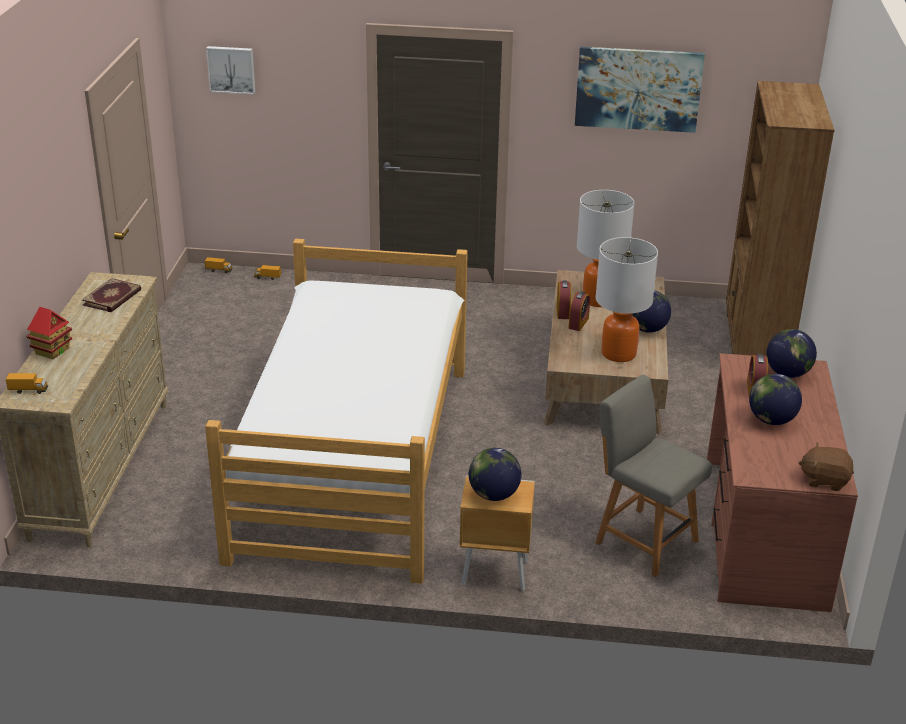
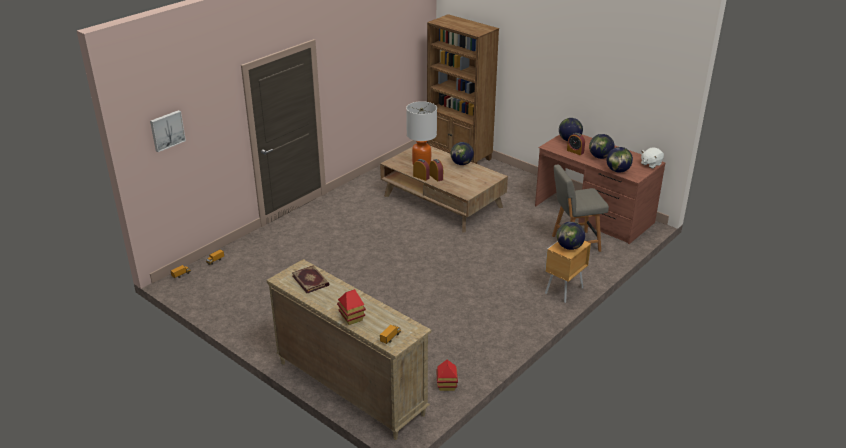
camera: 55 degrees left, 0 degrees up
(164, 542) = (446, 386): none -> toy house
(353, 459) = (434, 297): bed -> none
(618, 354) = (474, 178): table lamp -> none
(638, 89) = (371, 49): picture -> none
(747, 451) = (618, 171): none -> globe
(824, 480) = (650, 164): brown plush toy -> white plush toy

